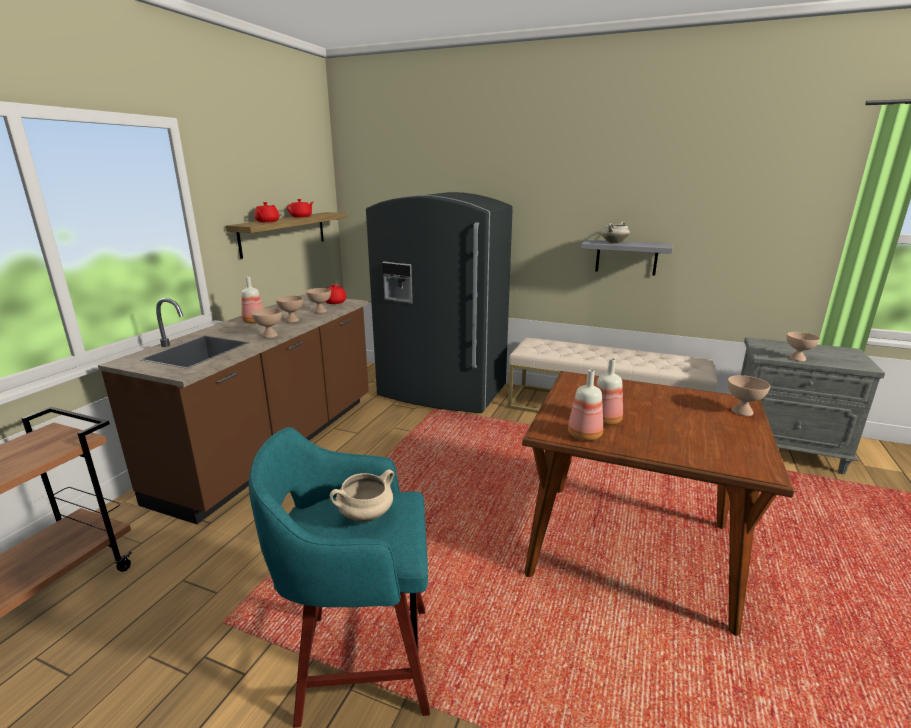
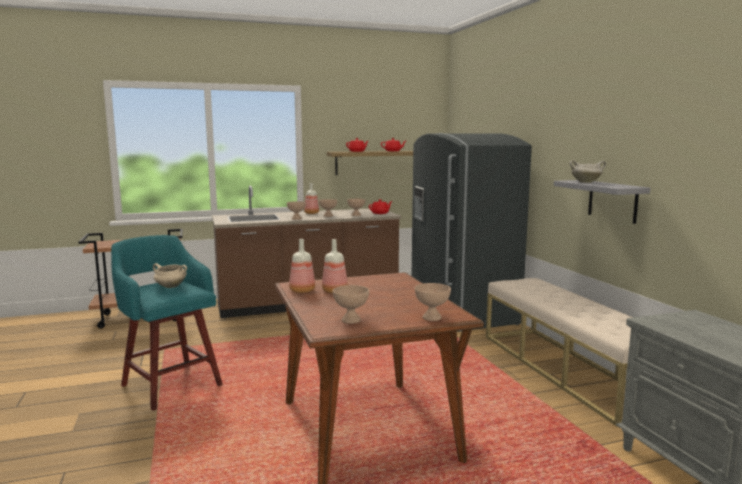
camera: 50 degrees right, 10 degrees down
(797, 358) = (678, 332): beige bowl -> beige bowl (351, 320)

